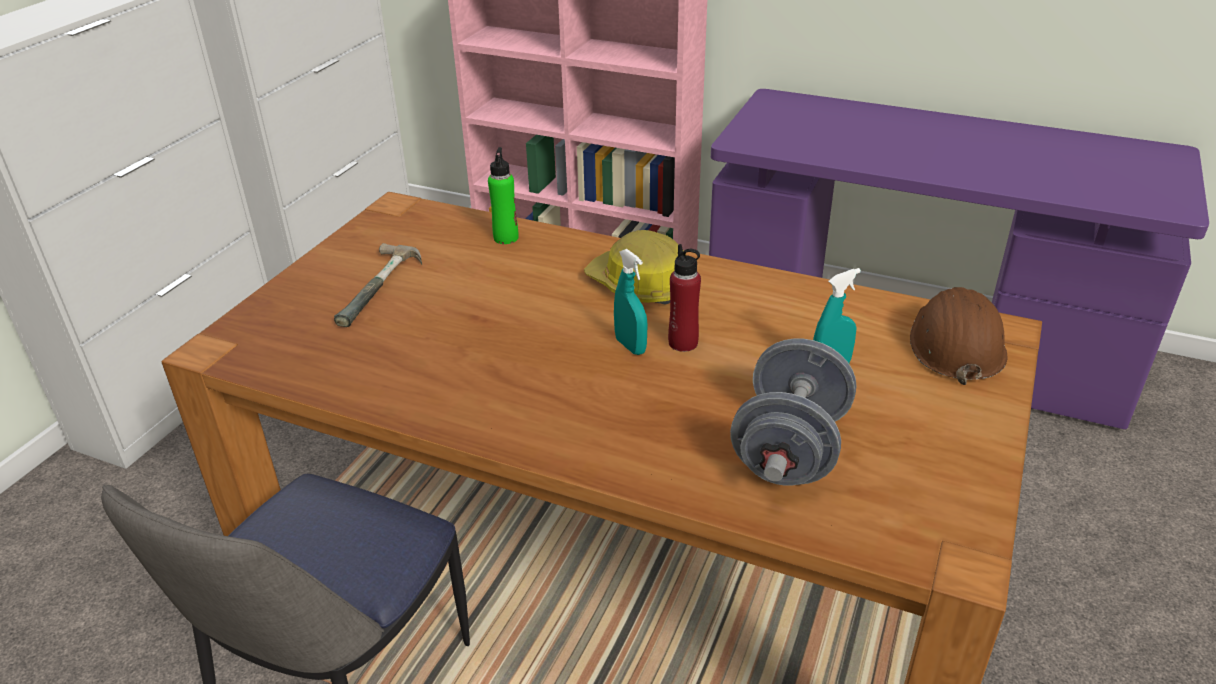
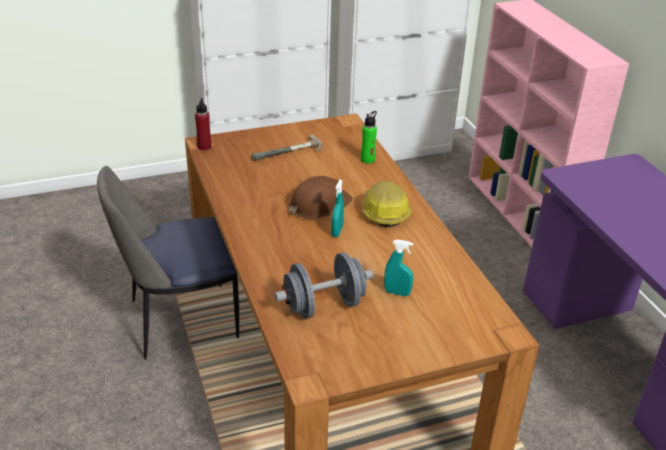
camera: 45 degrees right, 0 degrees up
(683, 343) = (359, 244): red bottle -> red bottle (204, 146)
(955, 345) = (471, 323): brown hard hat -> brown hard hat (319, 204)

